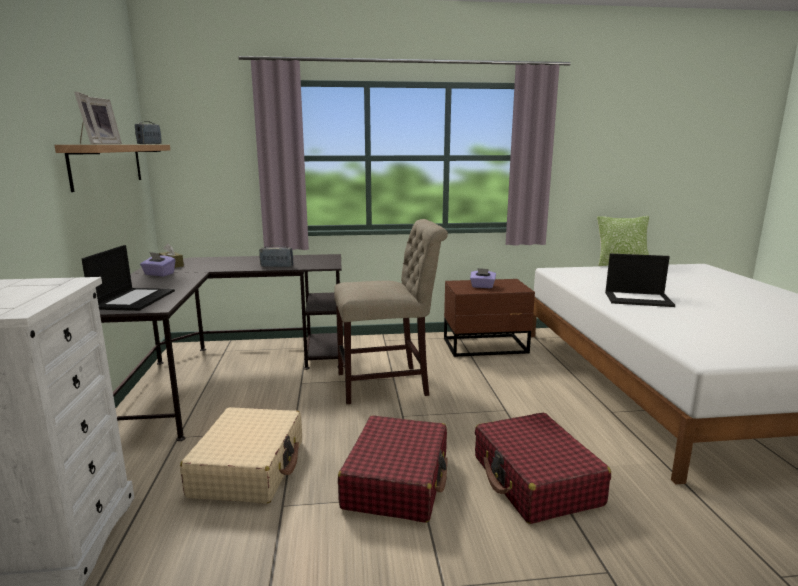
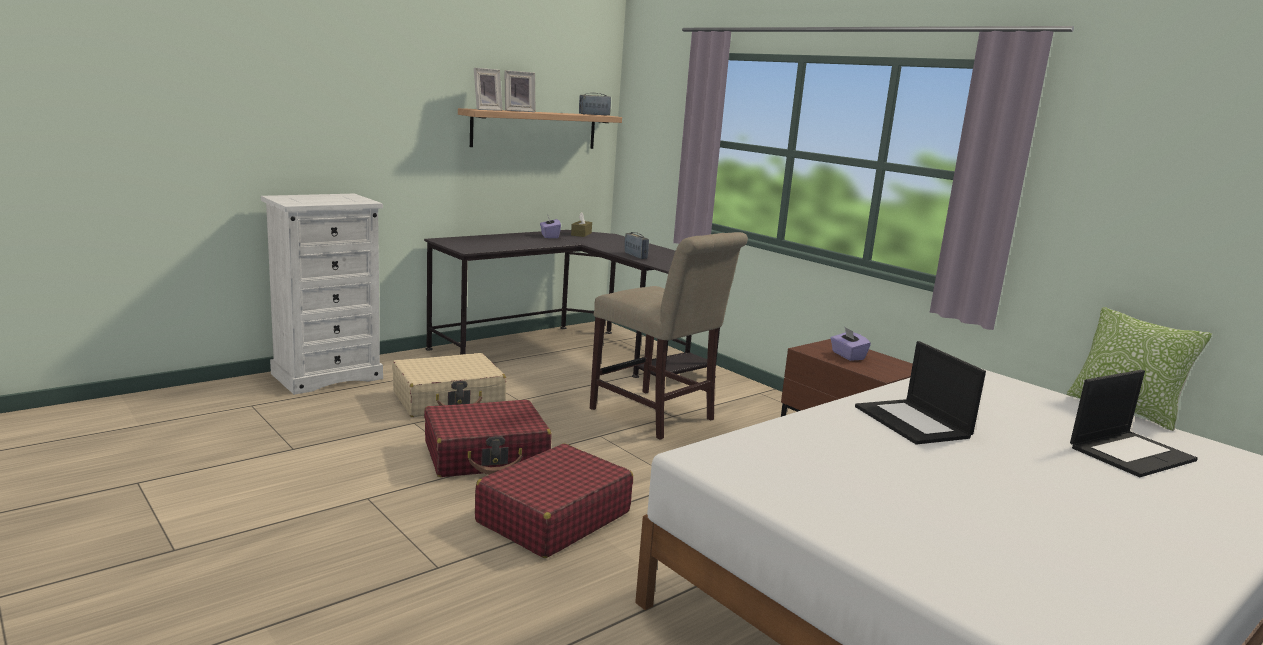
camera: 55 degrees right, 0 degrees up
(134, 299) = (478, 243): laptop -> laptop (1131, 453)

